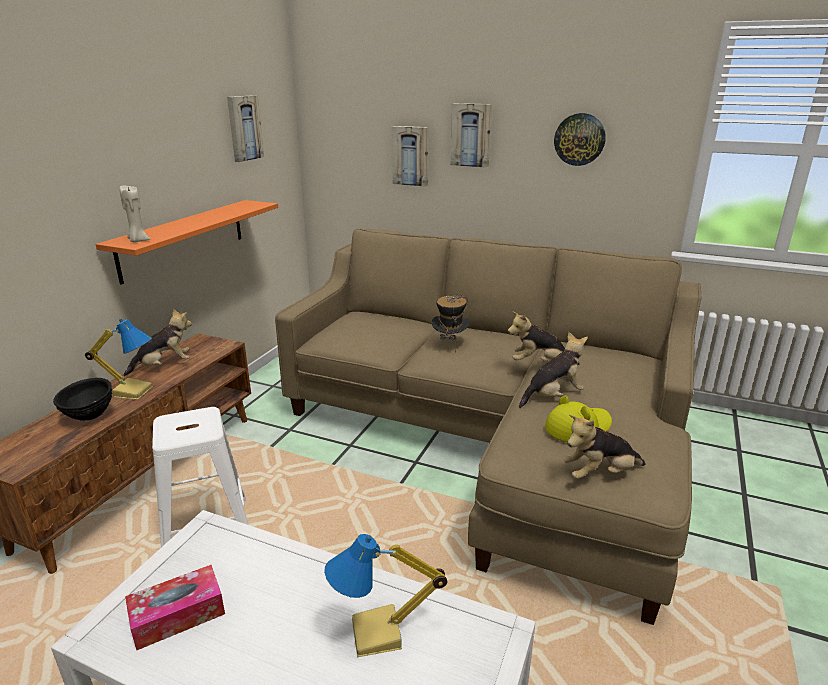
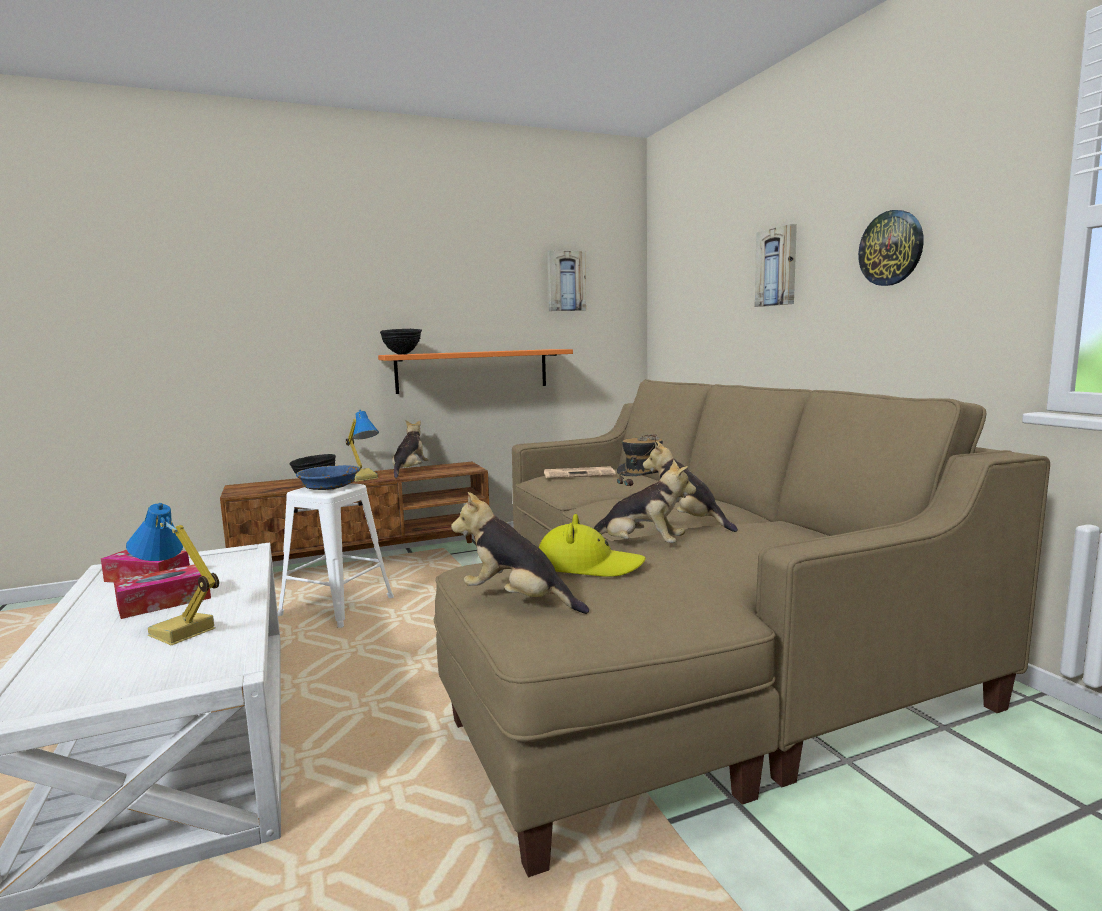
camera: 45 degrees right, 15 degrees down
(138, 241) = (402, 354): beige candle -> black bowl
(164, 366) = (409, 471): plush toy -> plush toy turned 90 degrees counterclockwise
(188, 423) = (329, 487): none -> blue bowl
(278, 624) = (164, 602): none -> tissue box
(352, 329) = (579, 474): none -> newspaper
(411, 156) = (725, 302): picture -> none

